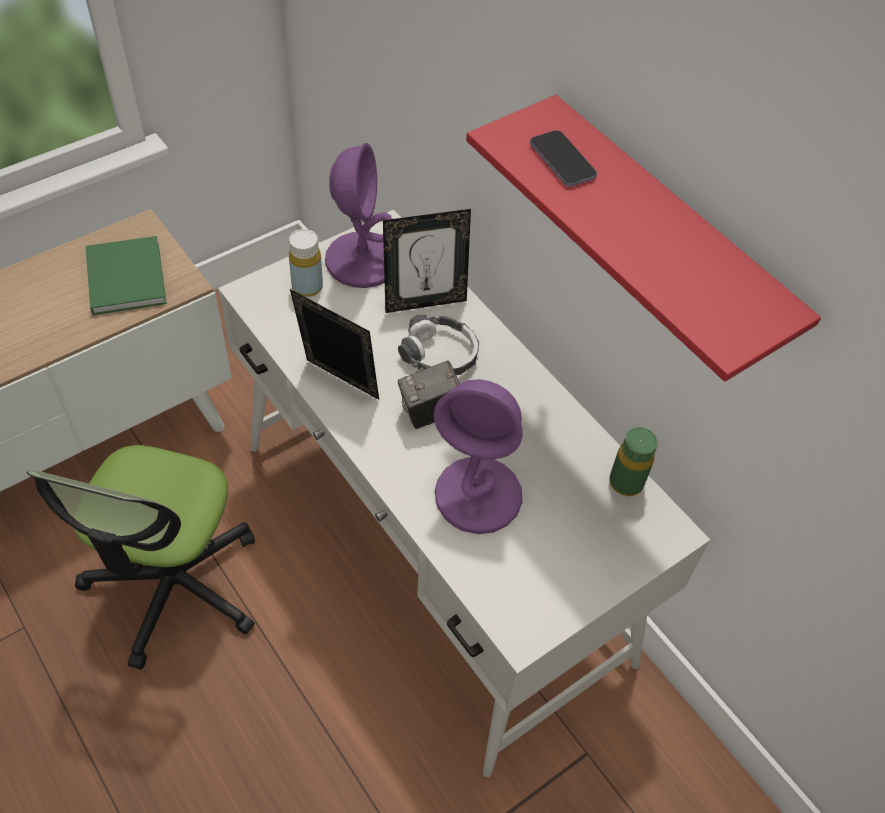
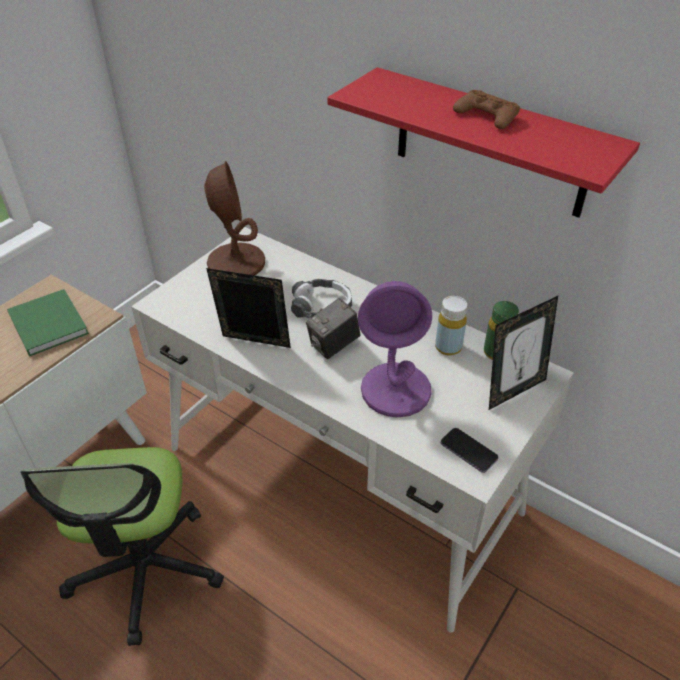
camera: 15 degrees left, 10 degrees down
(307, 286) = (201, 289): yellow bottle -> yellow bottle (448, 347)
(362, 260) = (236, 262): purple table lamp -> brown table lamp
(424, 301) = (294, 277): picture frame -> picture frame (513, 390)
(562, 161) = (406, 98): phone -> phone (468, 451)
(648, 218) = (486, 116): none -> brown game controller

